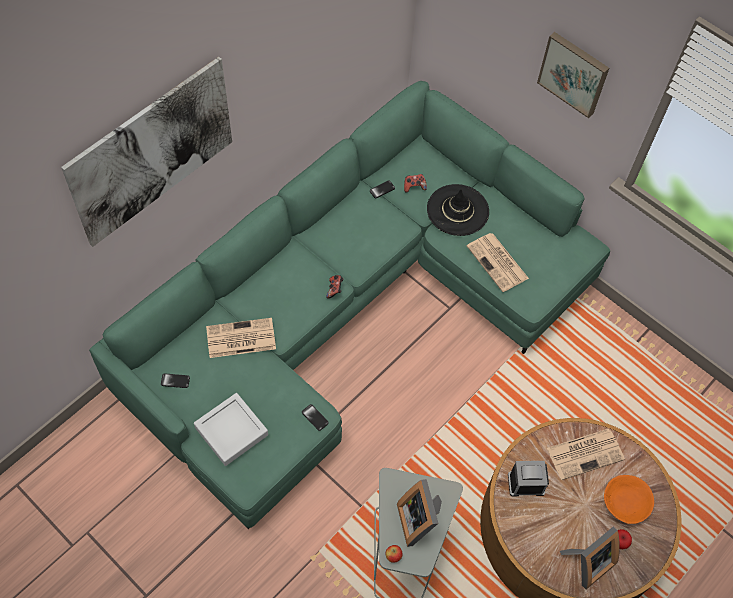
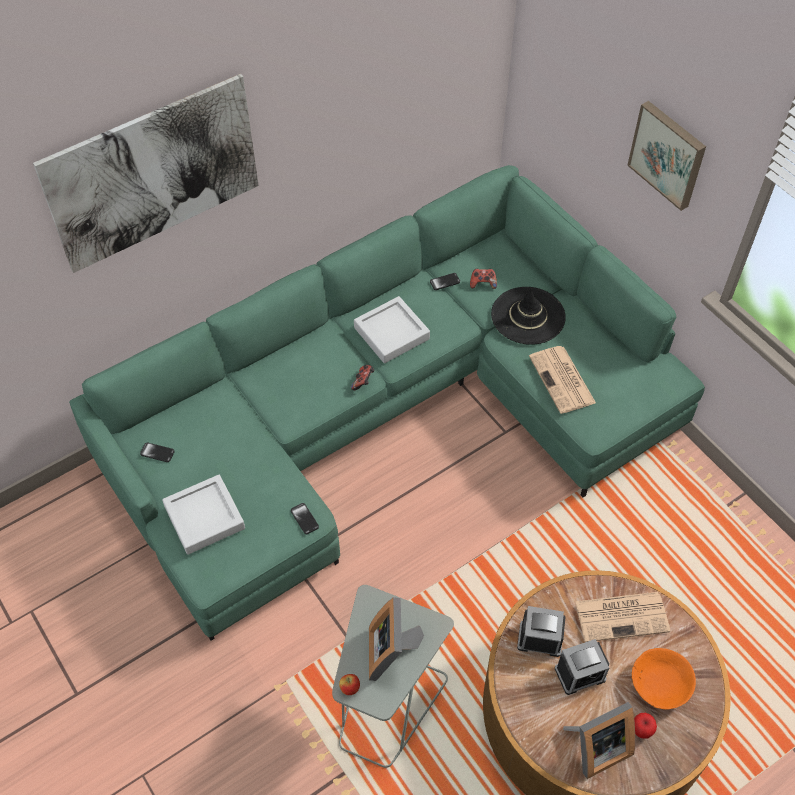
camera: 15 degrees right, 5 degrees down
(240, 339) = (241, 418): newspaper -> none
(348, 243) = (391, 333): none -> grey tray
(563, 506) = (580, 674): none -> alarm clock

